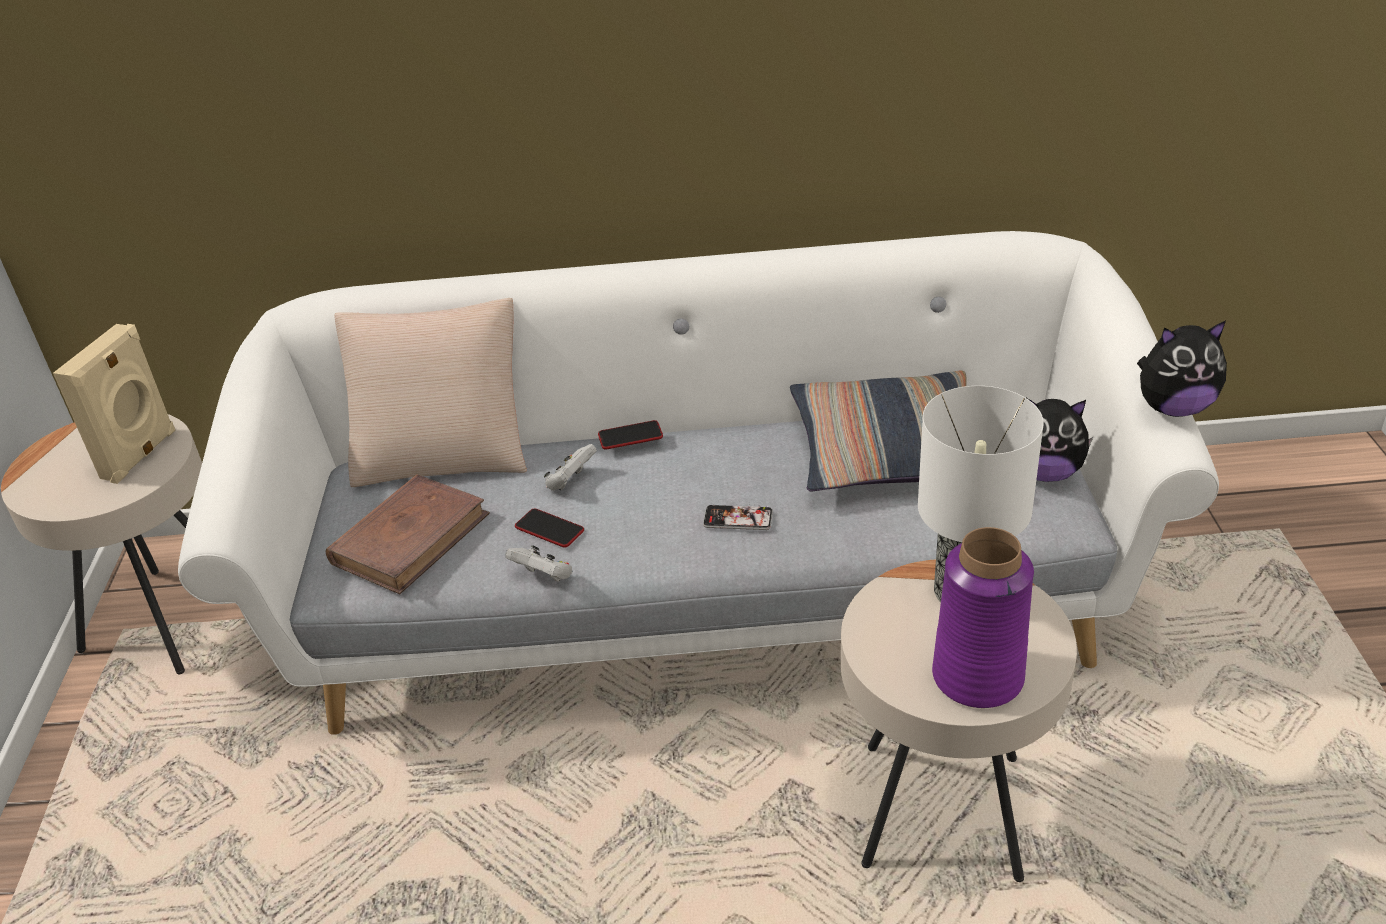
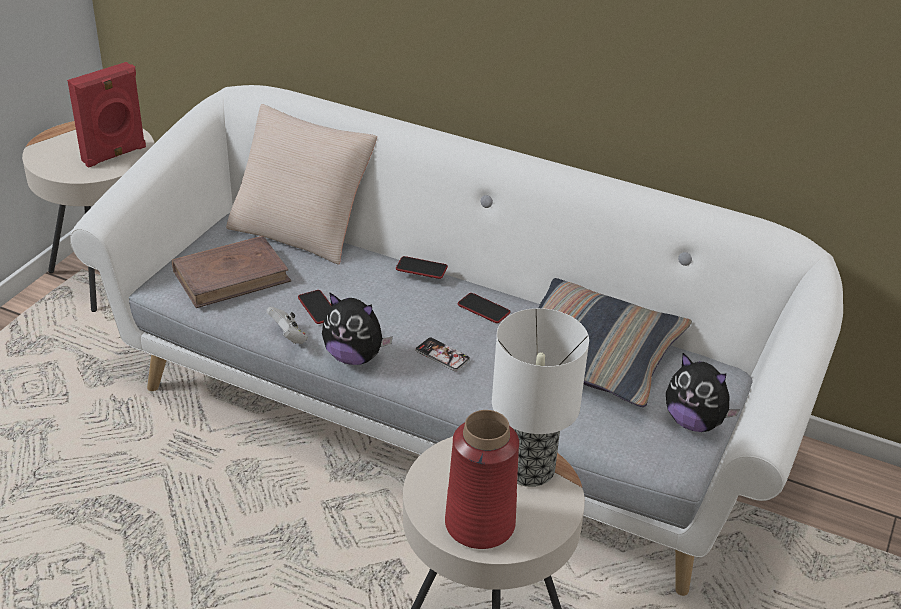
camera: 25 degrees right, 0 degrees up
(141, 455) = (115, 155): beige speaker -> red speaker
(571, 482) = (359, 283): white game controller -> none
(734, 451) = (483, 309): none -> phone
(977, 676) = (480, 524): purple vase -> red vase
(1173, 408) = (787, 408): plush toy -> plush toy (354, 357)

